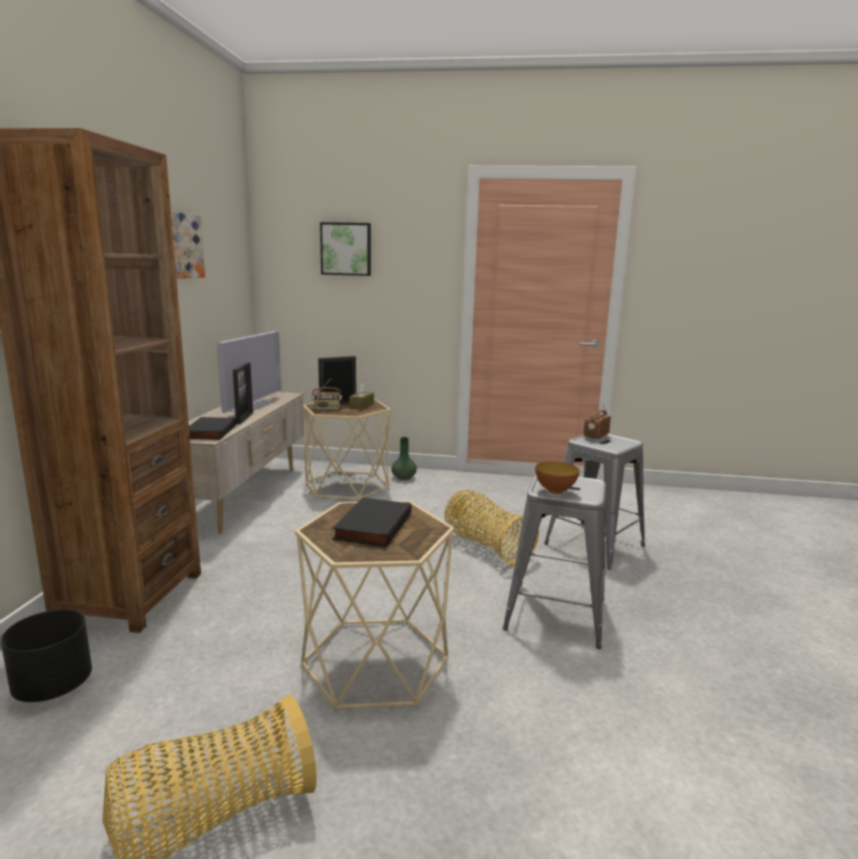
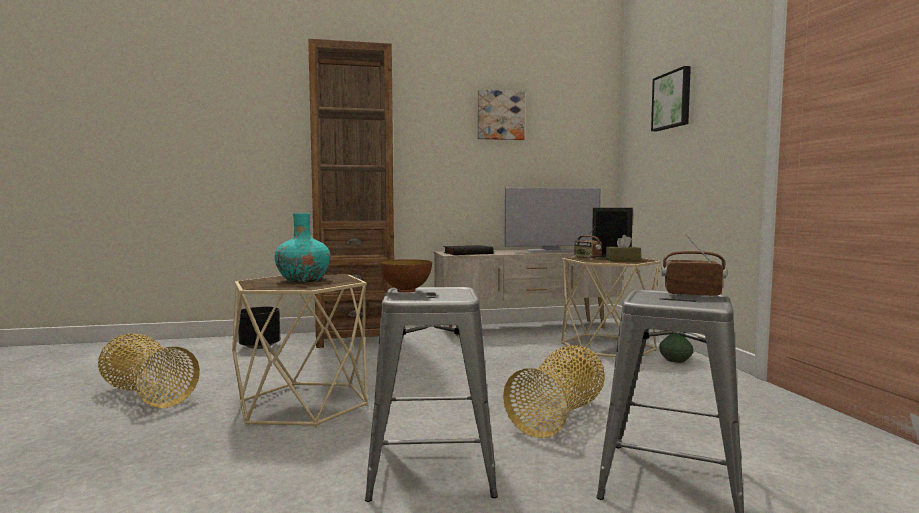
camera: 70 degrees right, 10 degrees down
(244, 418) = (514, 253): picture frame -> none
(372, 526) = (303, 280): black book -> turquoise vase

